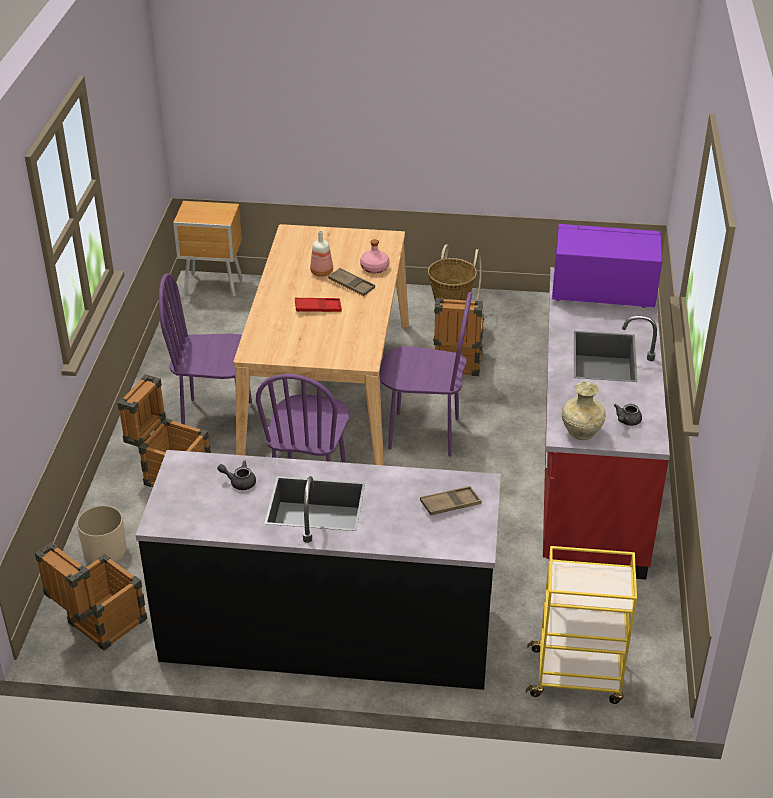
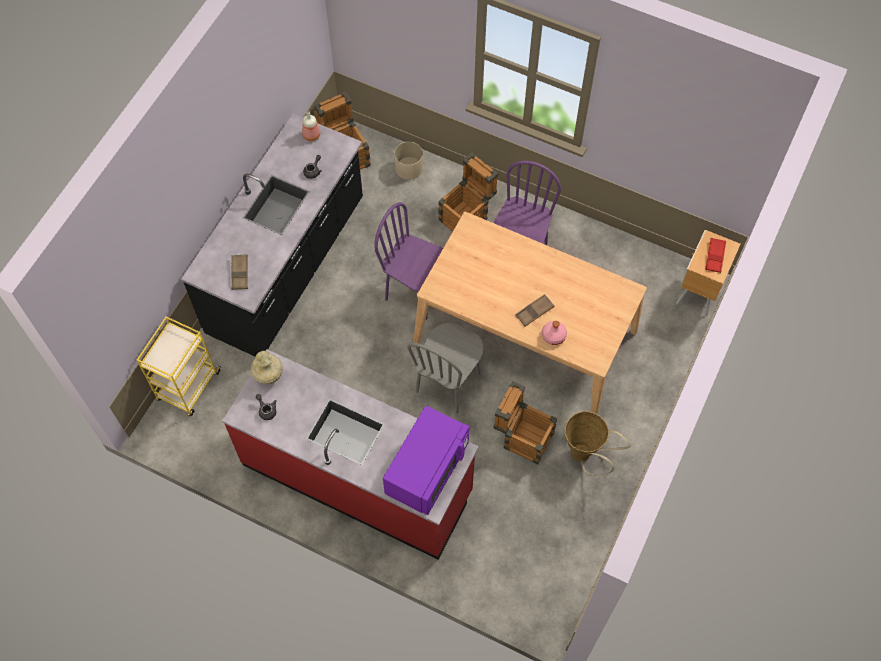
camera: 110 degrees right, 25 degrees up
(318, 308) = (511, 280): red tray -> red tray (715, 256)
(322, 272) = (560, 297): bottle -> bottle (311, 135)
(423, 434) = (448, 383): purple chair -> grey chair

